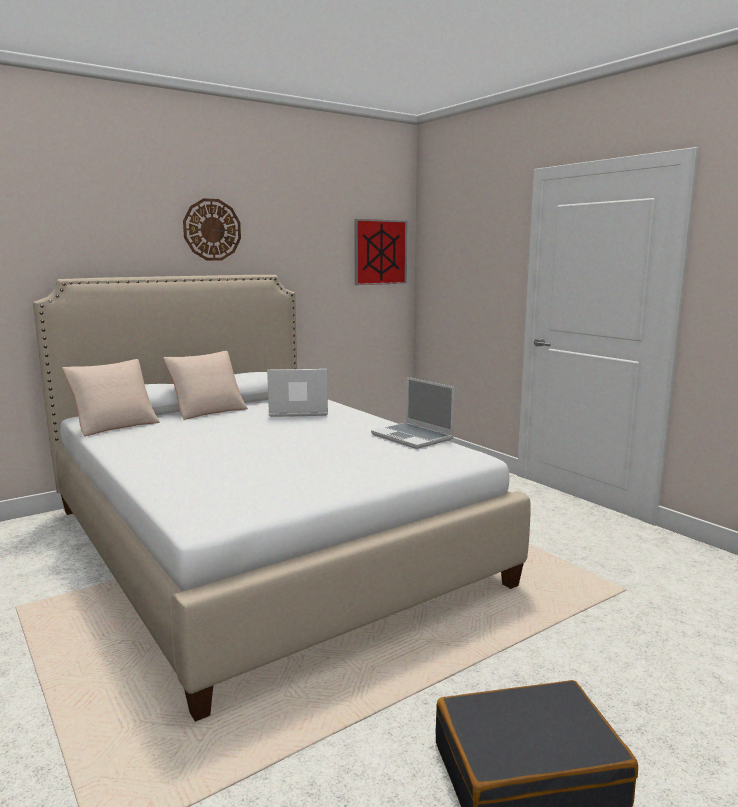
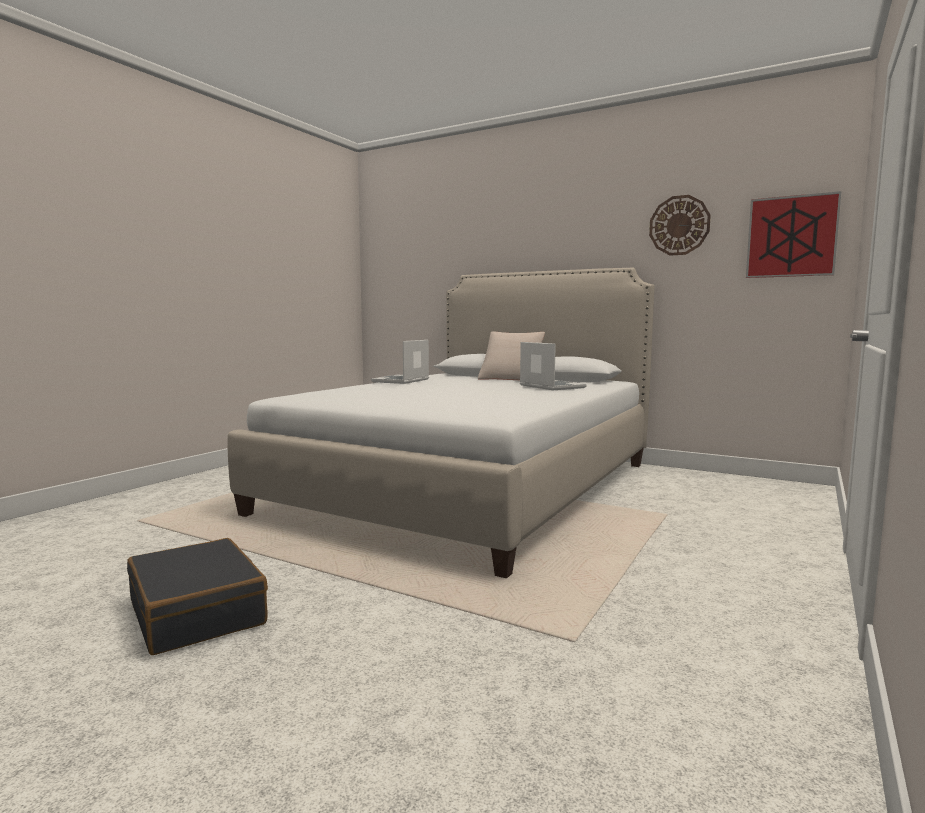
camera: 65 degrees right, 5 degrees down
(115, 425) = (443, 375): beige pillow -> none
(212, 230) = (581, 230): wall clock -> wall clock (679, 225)
(413, 437) = (528, 405): laptop -> laptop (401, 381)

